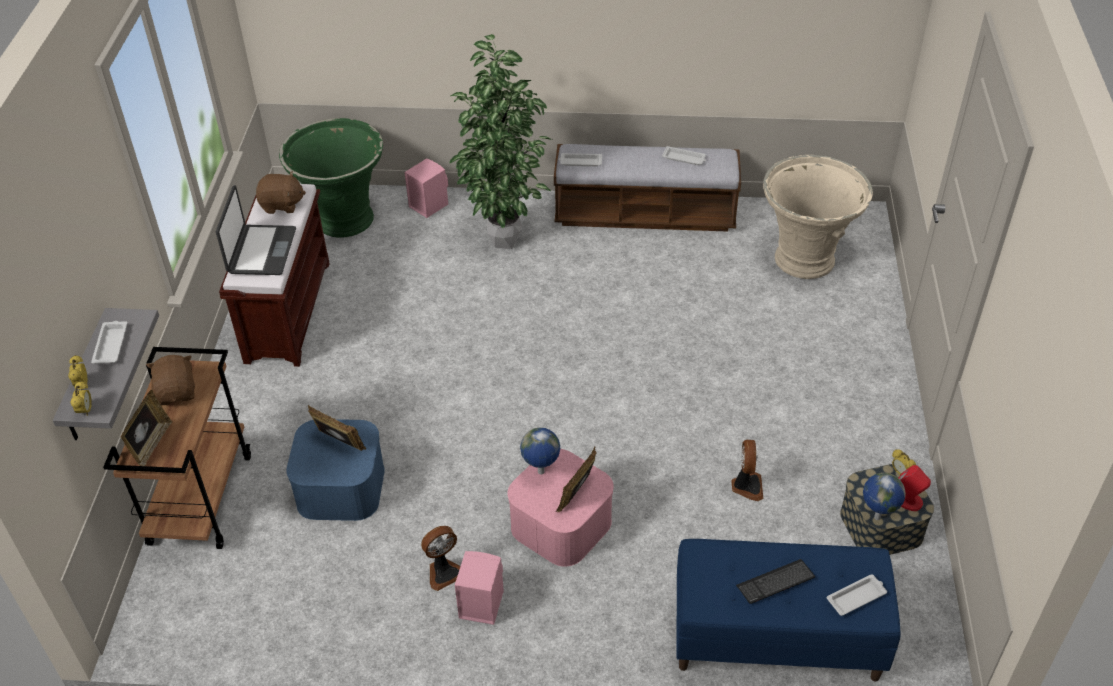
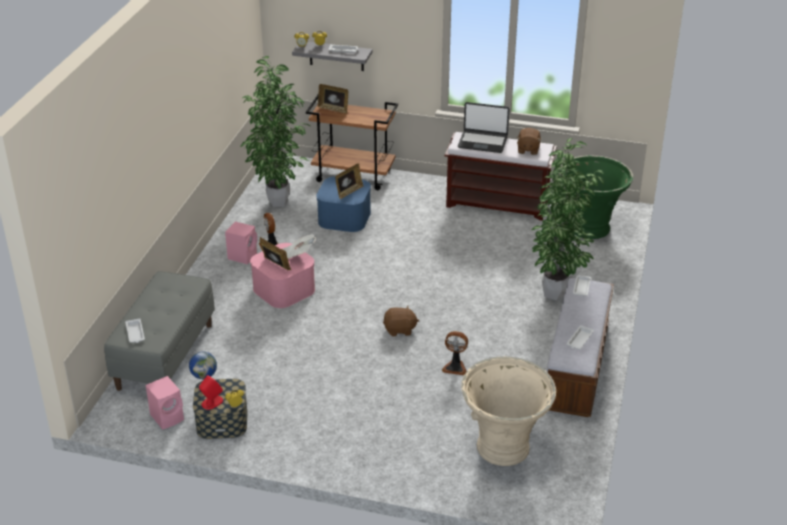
camera: 100 degrees right, 10 degrees down
(177, 392) = (368, 115): brown plush toy -> brown plush toy (400, 330)
(292, 593) = (279, 201): none -> potted plant
(428, 205) = (602, 263): pink speaker -> pink speaker (168, 417)
(541, 472) = (297, 255): globe -> newspaper
(746, 486) = (280, 367): fan -> fan (455, 367)
(775, 582) = (162, 306): keyboard -> none
(775, 638) = (165, 356): blue bench -> grey bench

